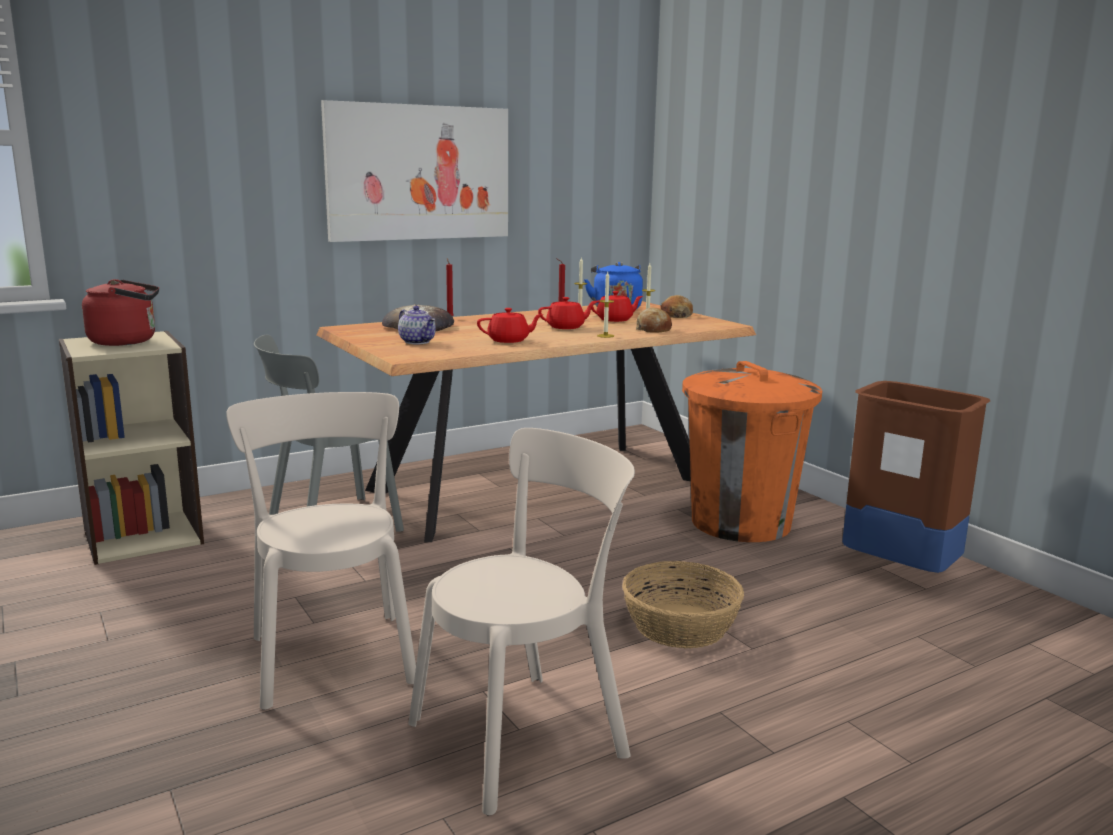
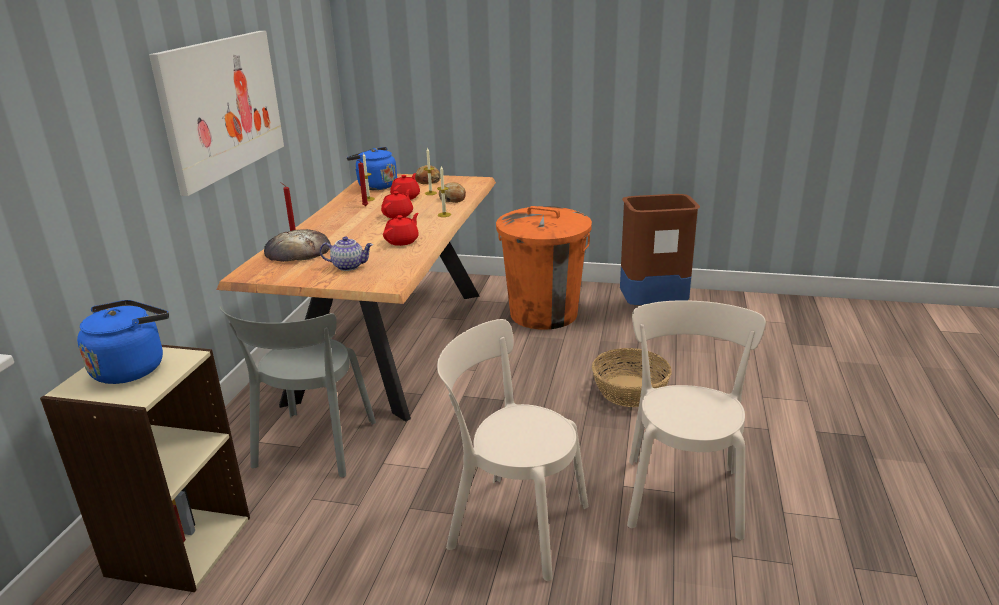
camera: 45 degrees left, 10 degrees up
(127, 341) = (132, 368): red kettle -> blue kettle

